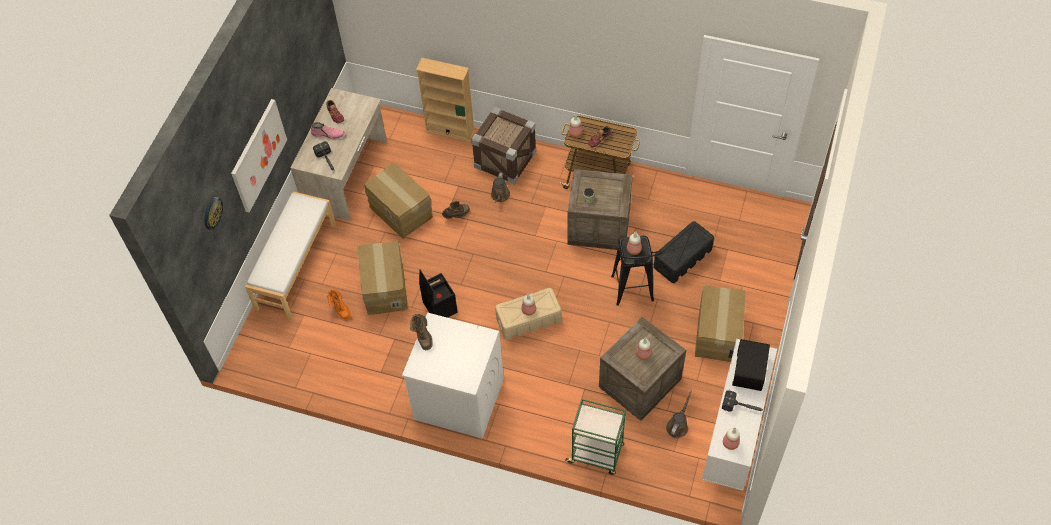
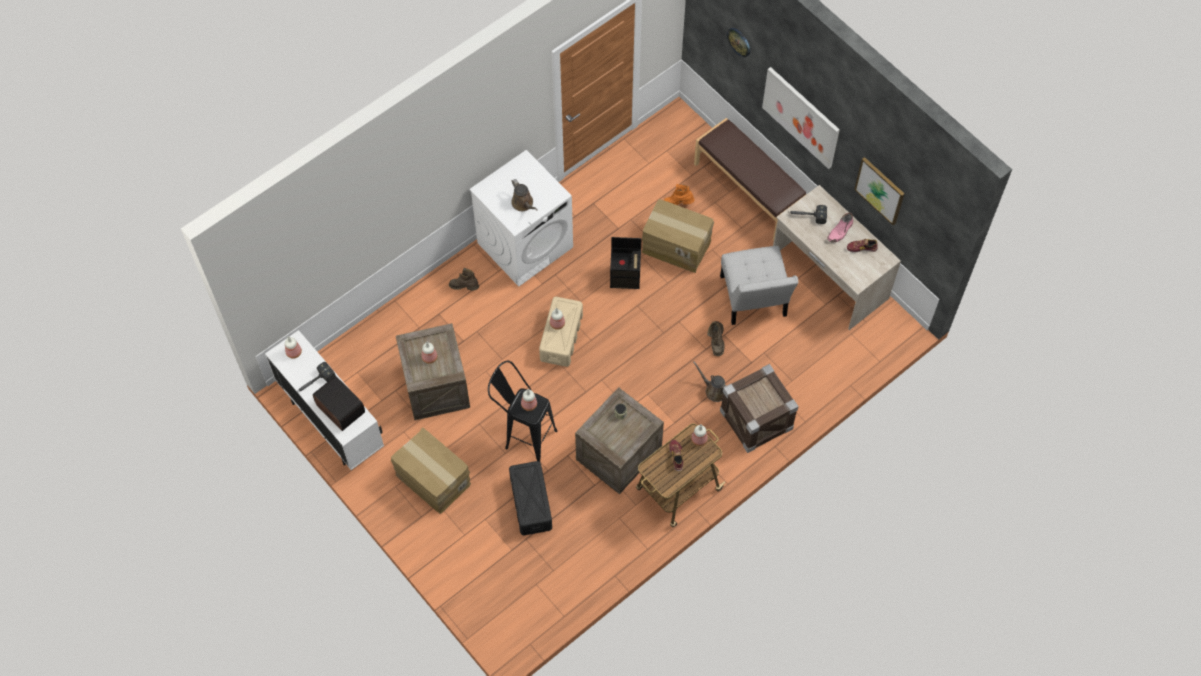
camera: 120 degrees right, 5 degrees up
(295, 266) = (749, 191): white bench -> brown bench
(301, 76) = (880, 190): none -> picture
(401, 211) = (753, 300): cardboard box -> white chair
(423, 336) = (550, 180): brown boot -> brown boot (465, 287)
(450, 131) = (826, 391): beige bookcase -> none
(596, 454) = (400, 314): green cart -> none
(678, 426) = (376, 389): brown watering can -> brown watering can (523, 204)

